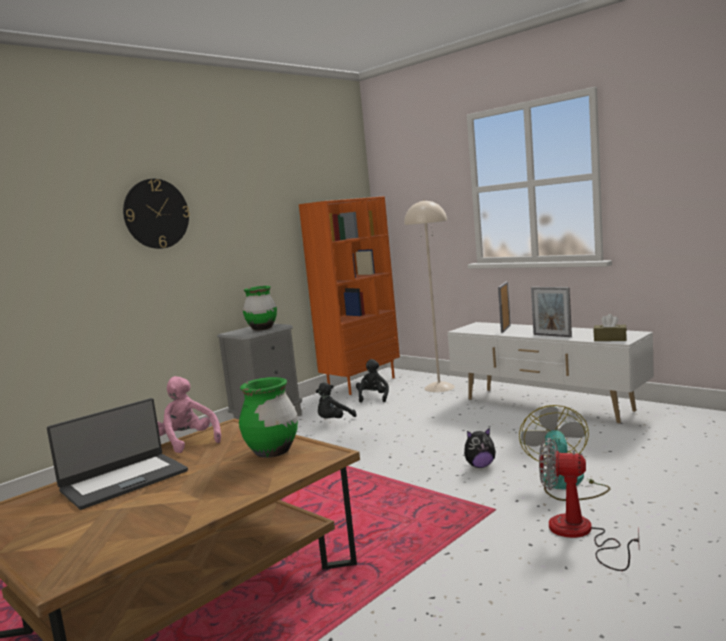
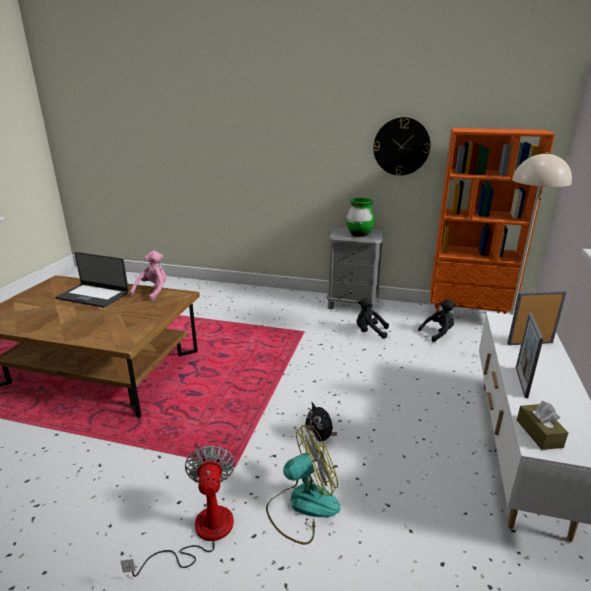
camera: 60 degrees right, 15 degrees up
(156, 214) = (302, 122): wall clock -> wall clock (401, 146)
(272, 452) = (132, 323): green vase -> none

